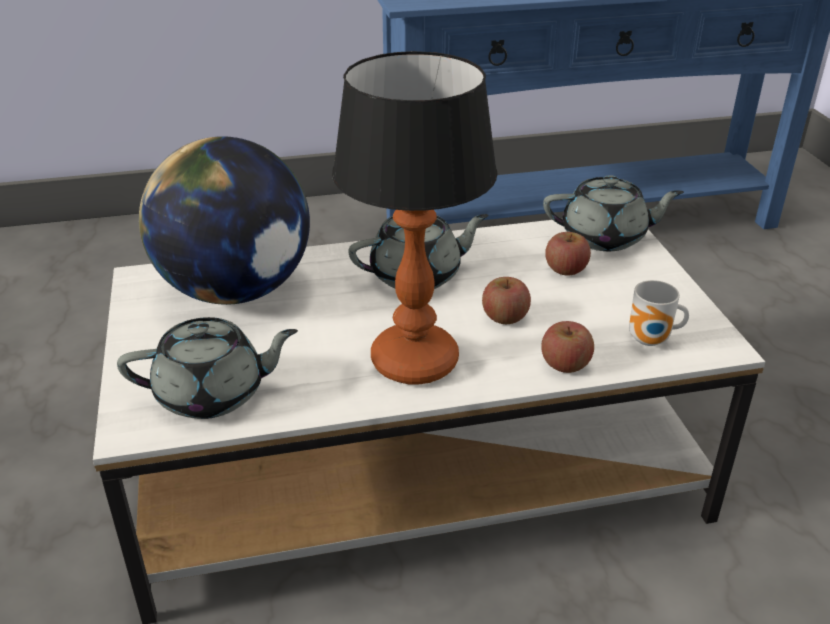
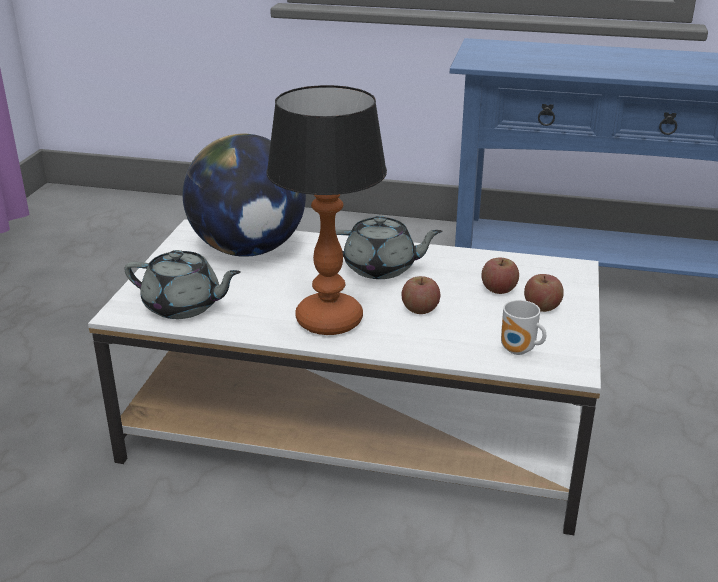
camera: 25 degrees right, 5 degrees down
(565, 364) = (436, 349): apple -> apple (542, 306)
(605, 237) = (554, 274): grey teapot -> none

